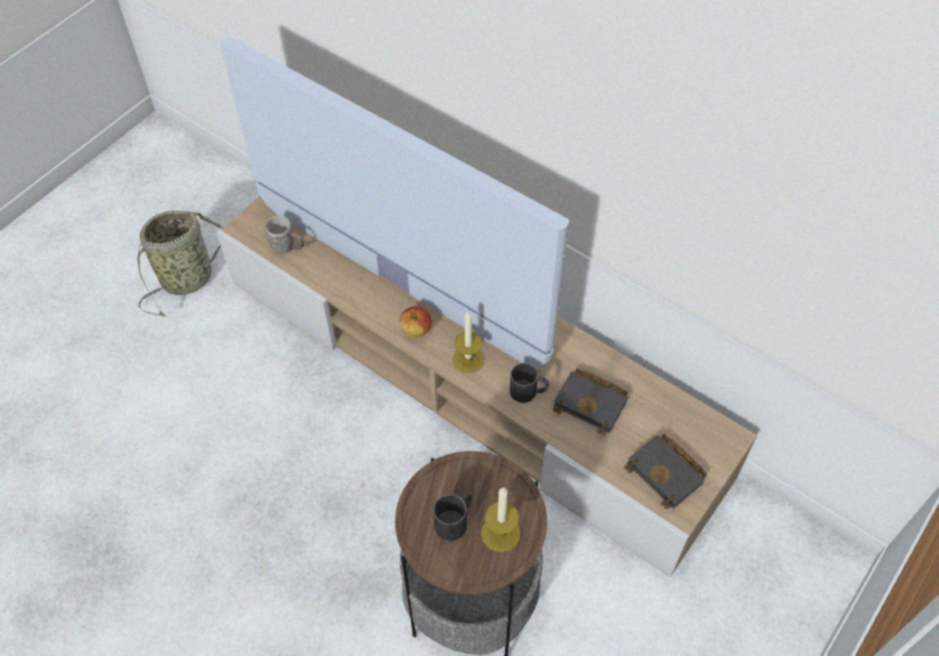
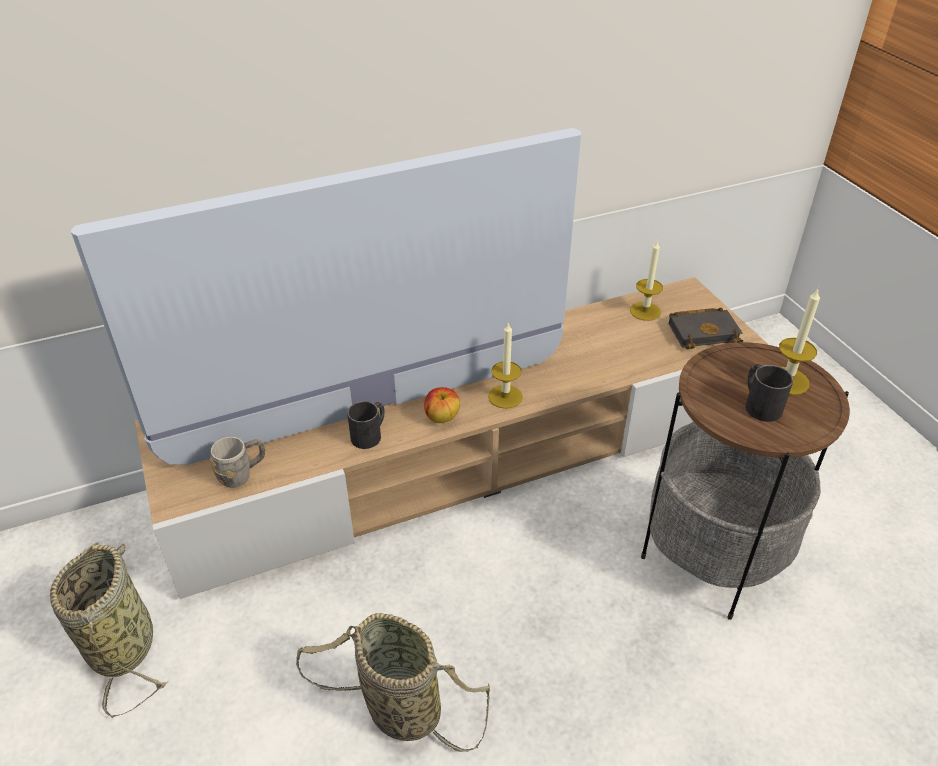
camera: 60 degrees left, 15 degrees down
(221, 450) = (397, 709): none -> basket
(528, 391) = (569, 373): black mug -> black mug (370, 434)
(592, 403) = (608, 342): black book -> none
(663, 414) = (645, 311): none -> candle

